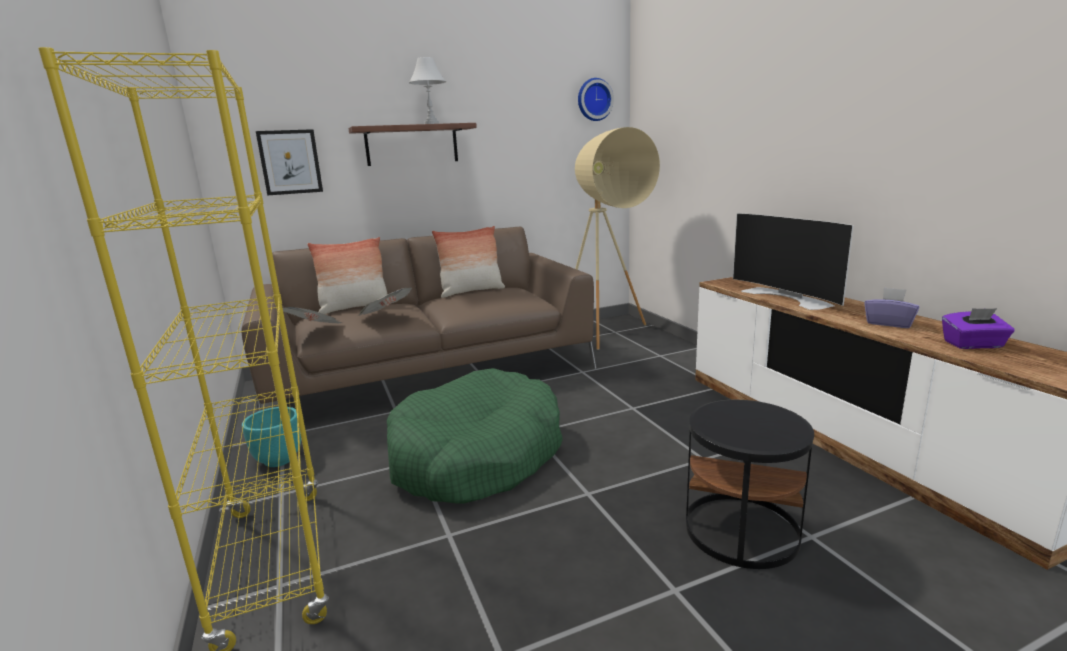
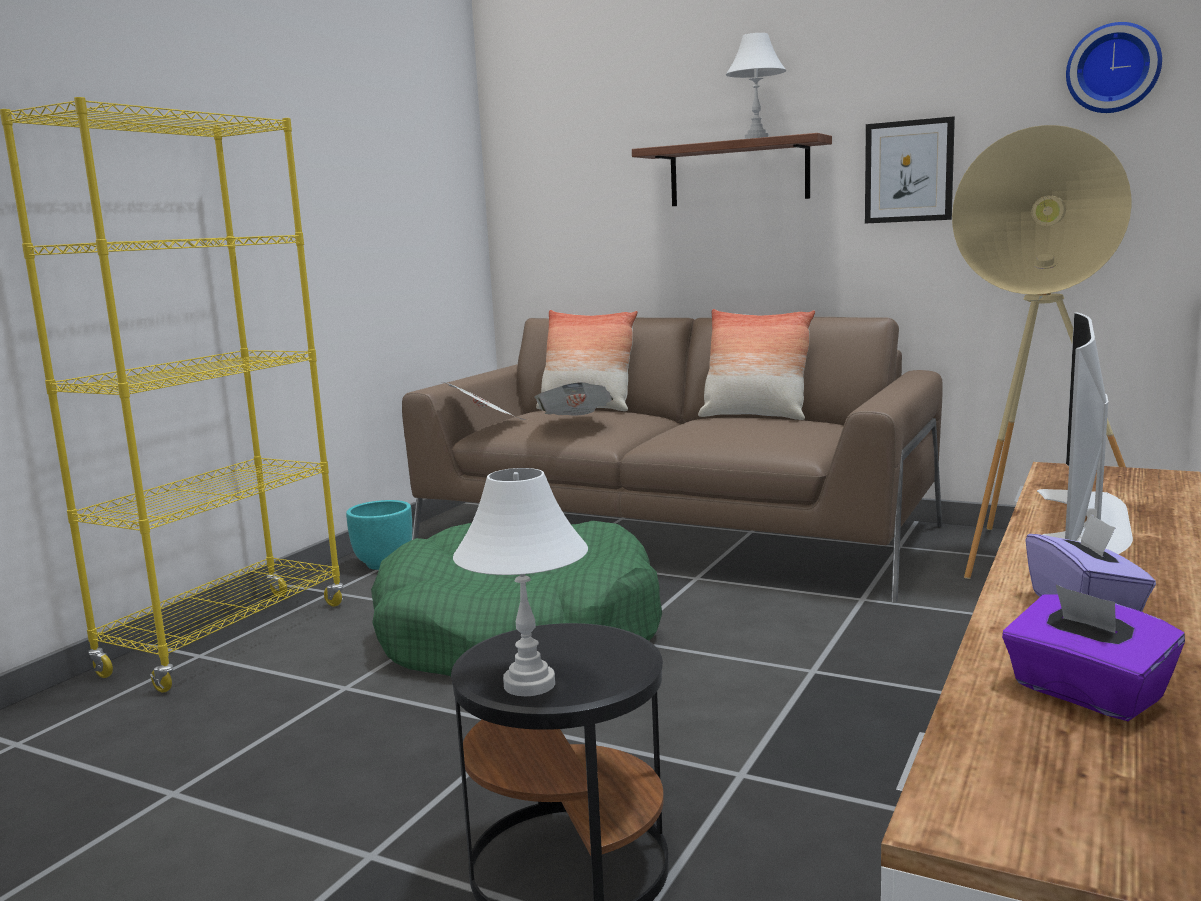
camera: 50 degrees right, 5 degrees down
(290, 162) = (579, 201): picture -> picture (909, 171)
(776, 435) = (530, 684): none -> white table lamp

